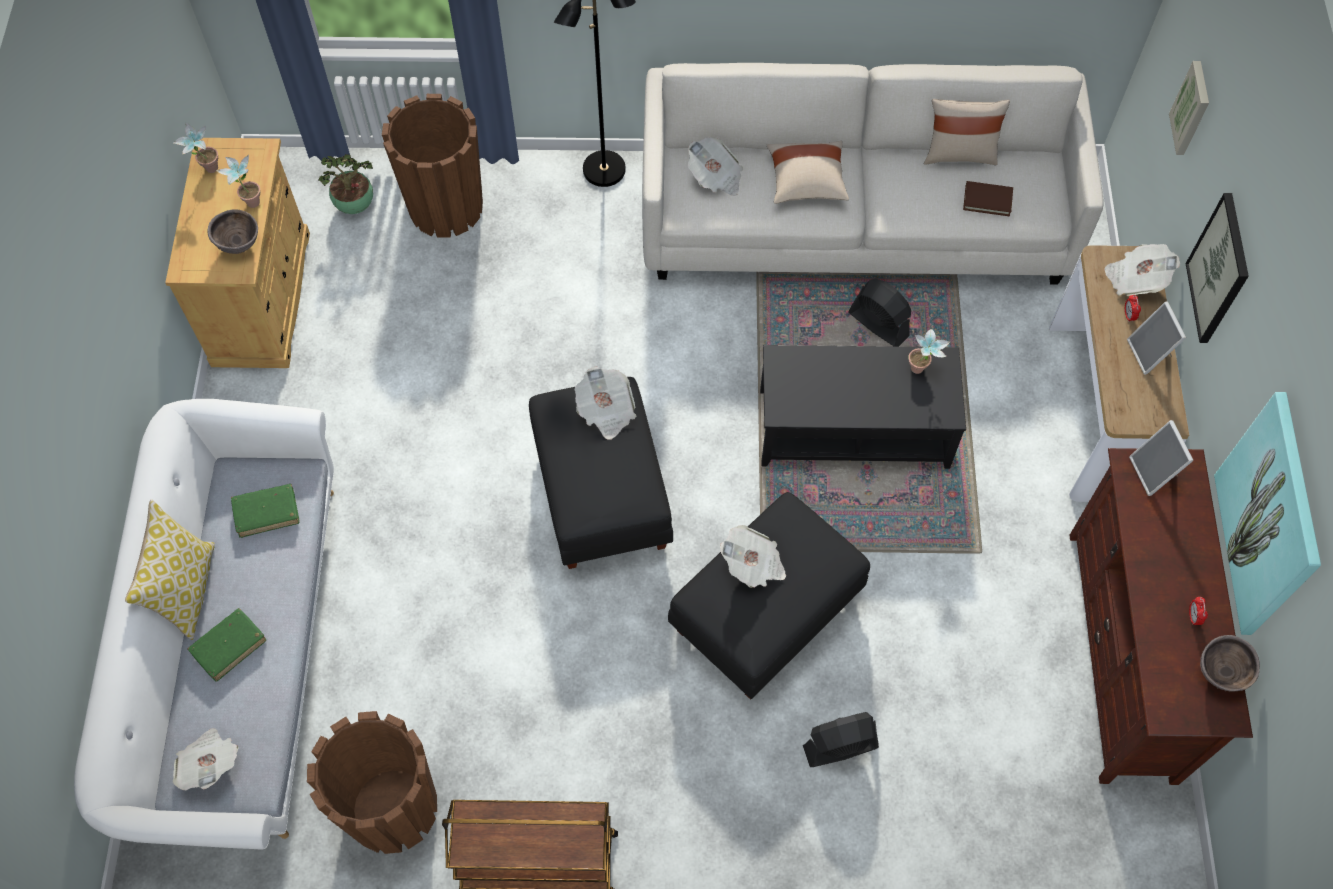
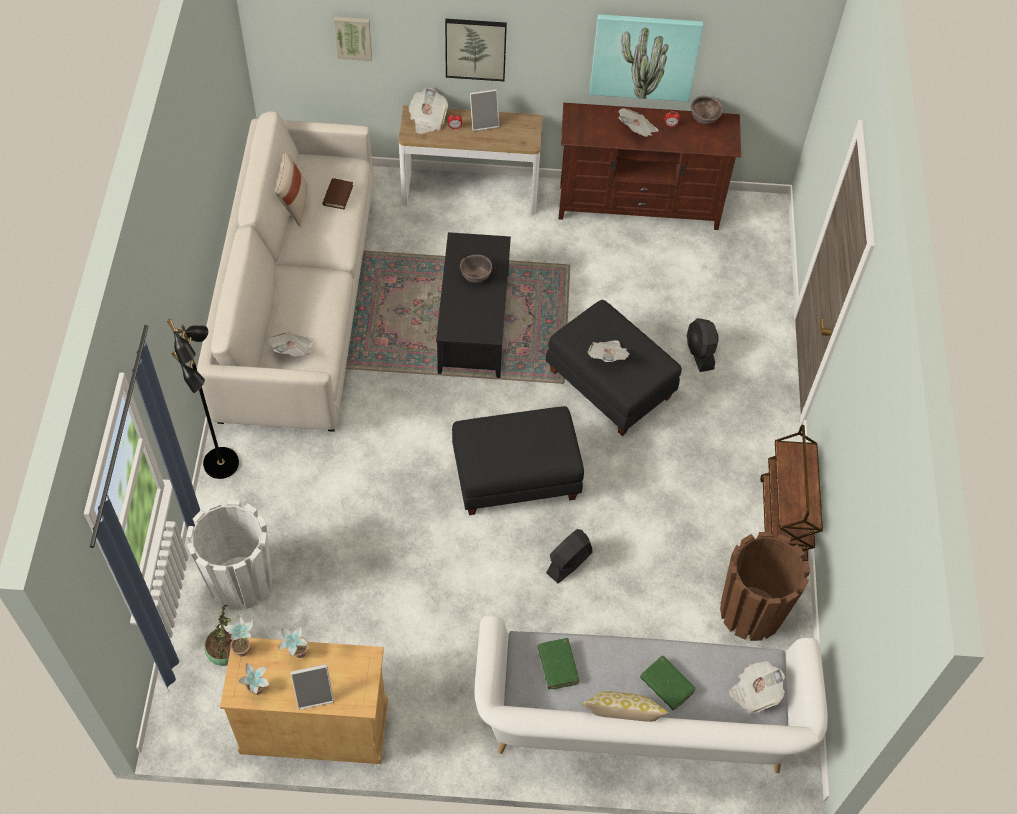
camera: 90 degrees left, 5 degrees down
(239, 245) = (343, 661): brown bowl -> brown bowl (476, 277)
(446, 207) = (240, 581): brown planter -> white planter
(606, 411) = (486, 435): newspaper -> newspaper (637, 130)
(806, 181) = (305, 295): beige pillow -> none
(878, 324) = (390, 299): black fan -> black fan (568, 563)
(921, 370) = (464, 254): potted plant -> potted plant (244, 648)
(1154, 472) = (578, 126): picture frame -> picture frame (314, 694)

